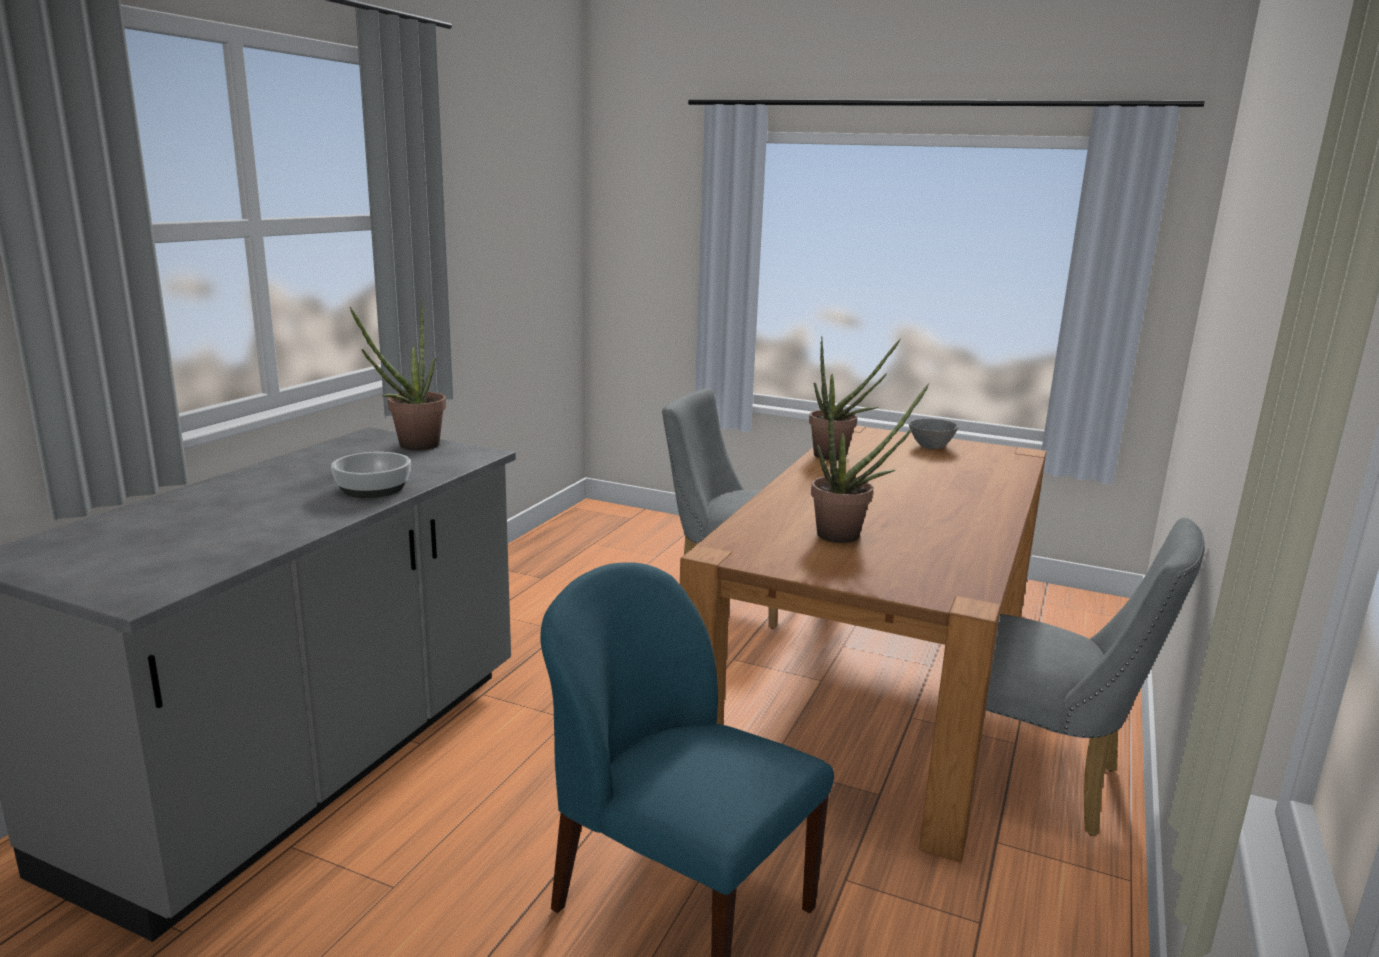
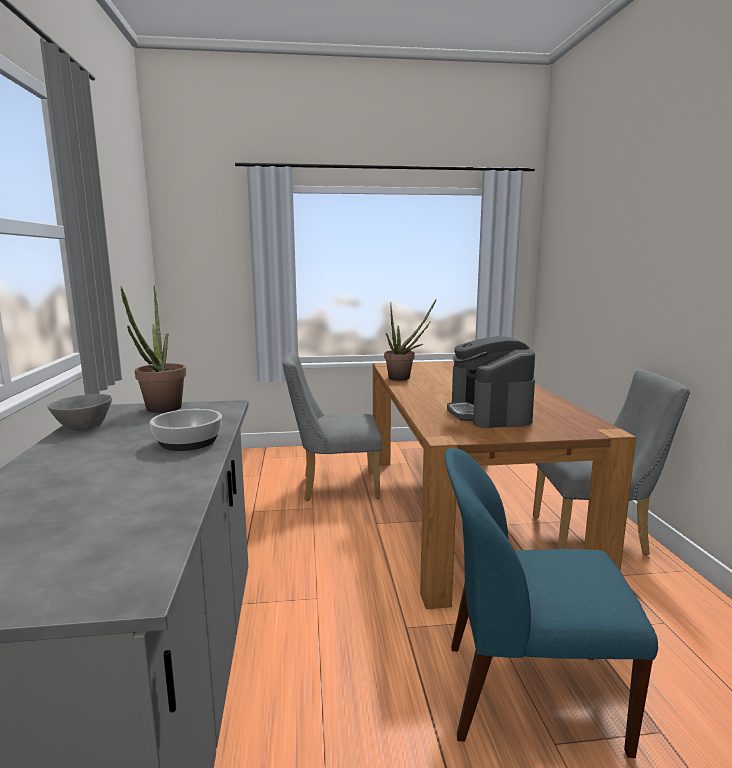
camera: 30 degrees left, 5 degrees down
(848, 535) = (489, 413): potted plant -> coffee machine
(930, 446) = (437, 366): grey bowl -> grey bowl (82, 426)

